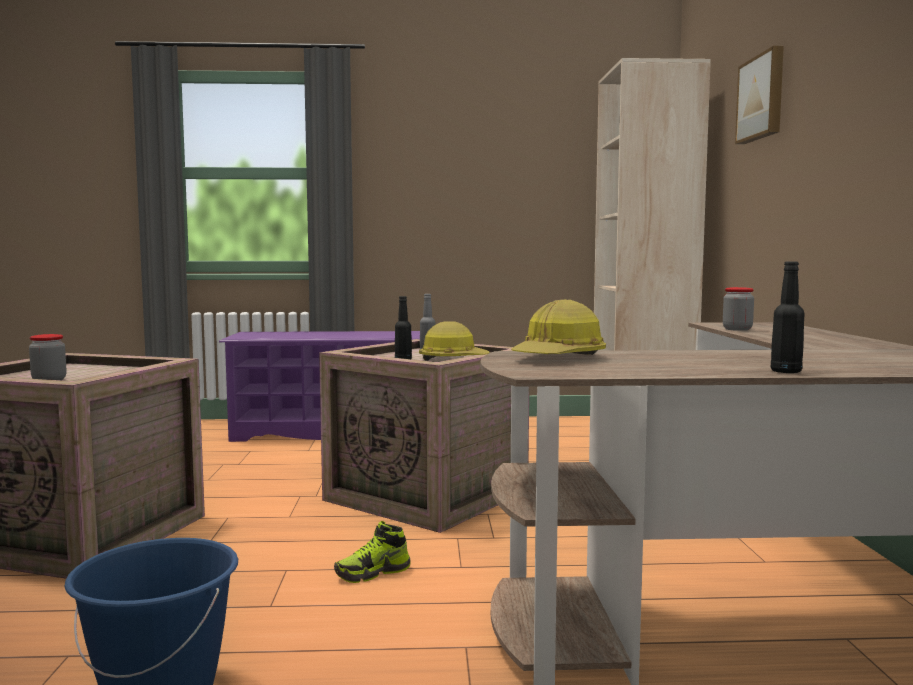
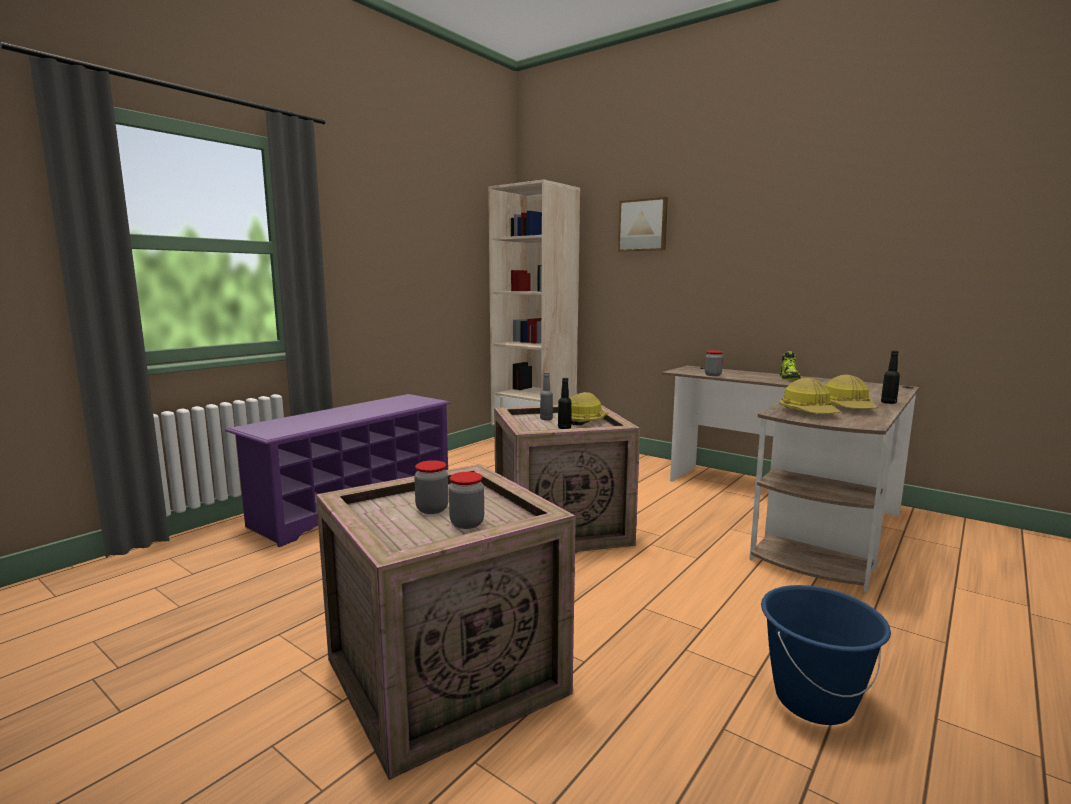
camera: 50 degrees left, 5 degrees up
(76, 373) = (432, 509): none -> jar
(373, 573) = (680, 583): shoe -> shoe (789, 378)
(655, 364) = (847, 408): none -> hard hat

